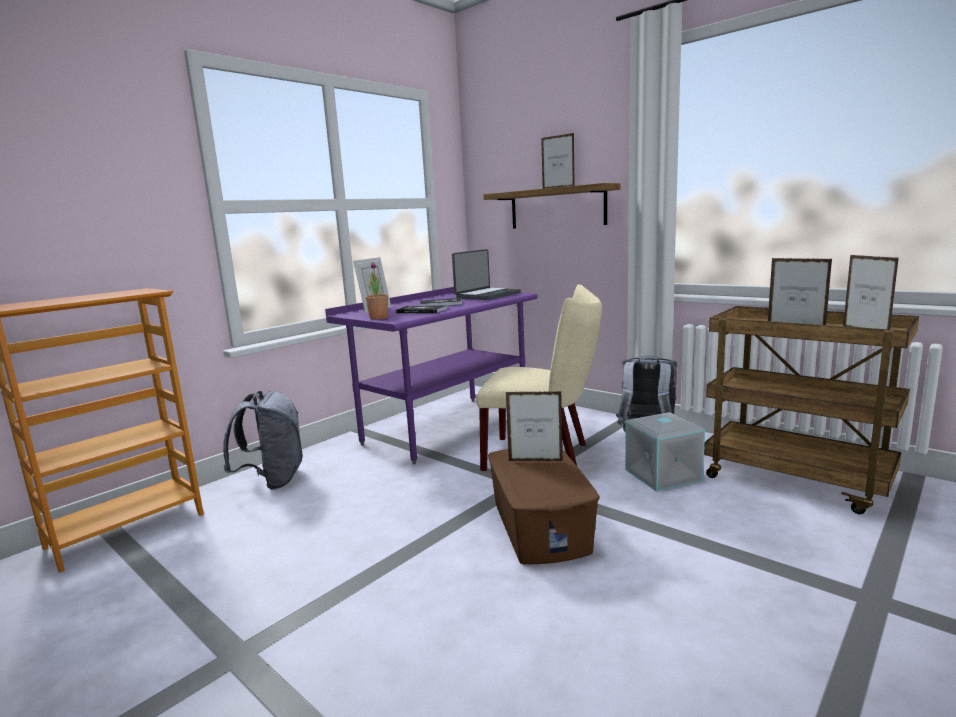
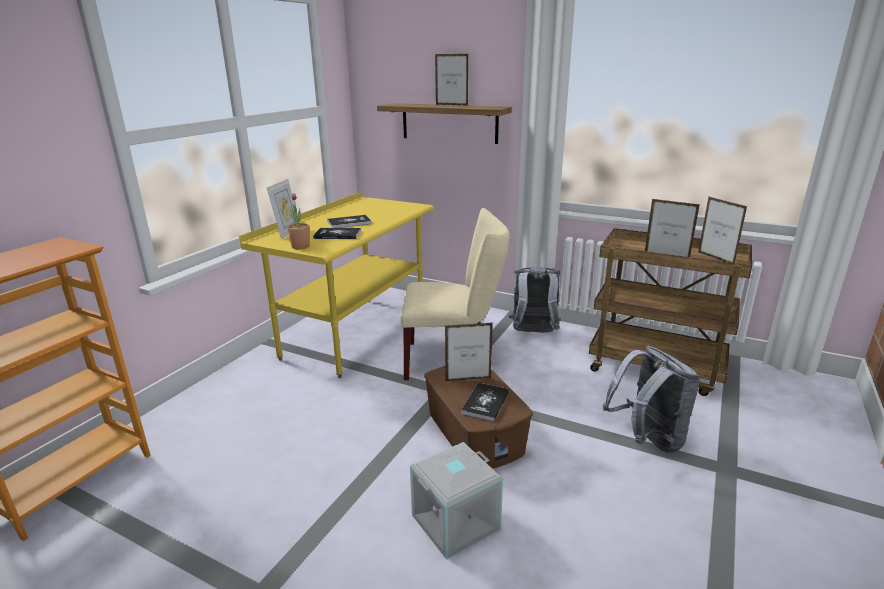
camera: 15 degrees left, 10 degrees up
(273, 480) = (206, 409): grey backpack -> grey backpack (647, 439)
(447, 427) = (355, 334): purple desk -> yellow desk
(487, 295) = (386, 208): laptop -> none
(546, 482) = (485, 402): none -> book
(663, 476) = (557, 372): grey storage box -> grey storage box (456, 523)

